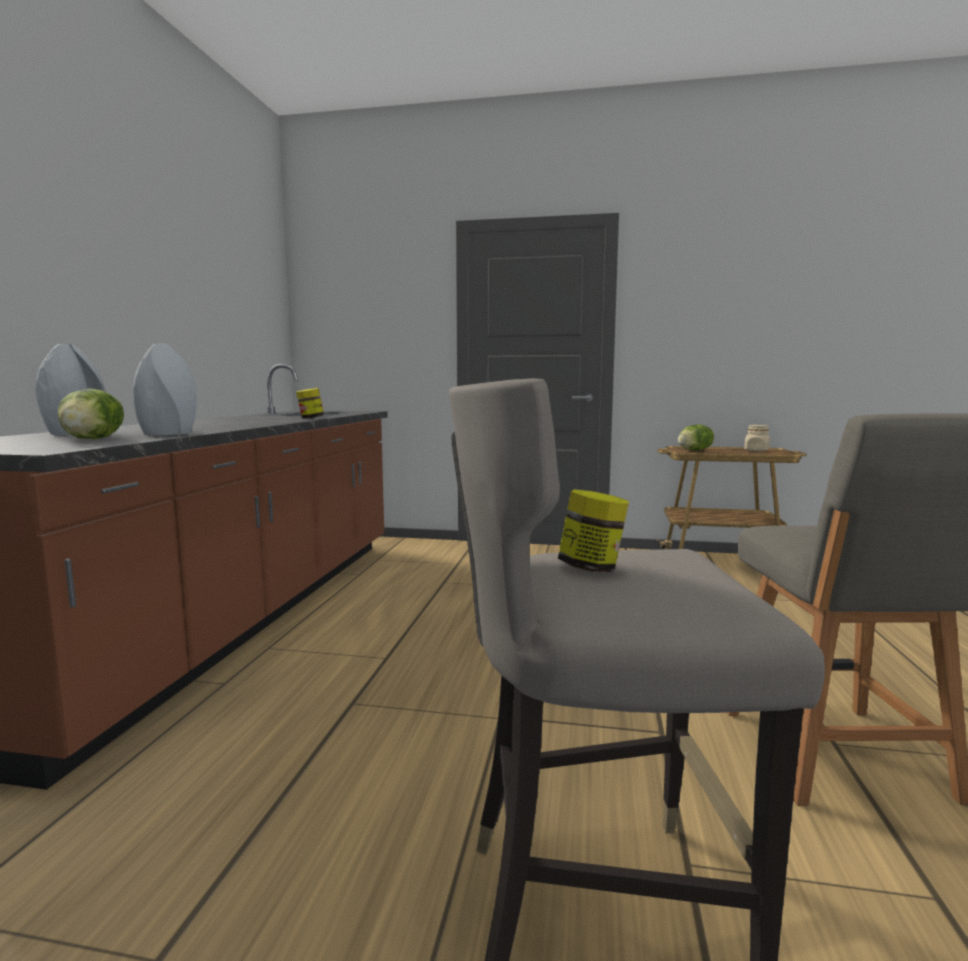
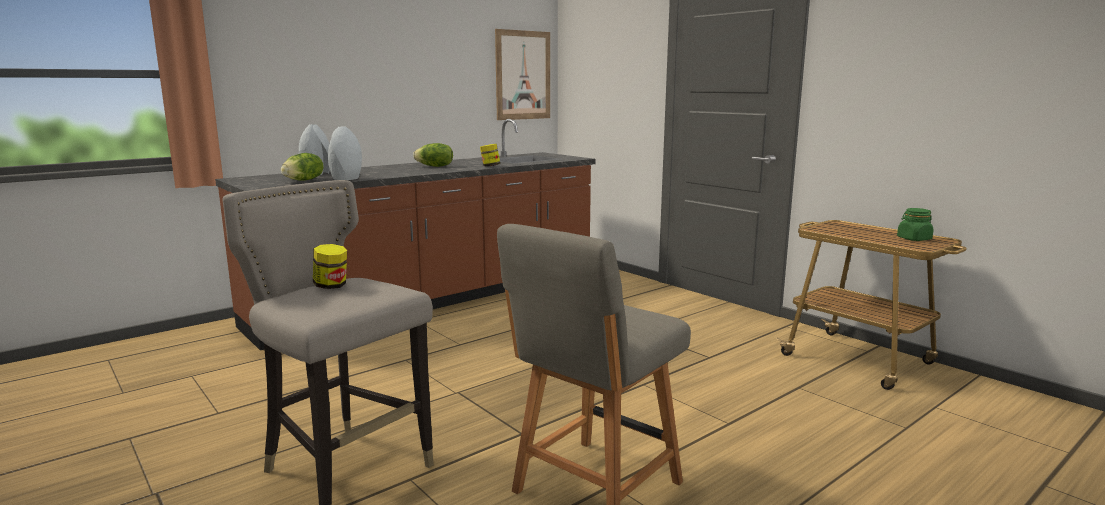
camera: 40 degrees right, 5 degrees up
(262, 316) = (523, 75): none -> picture
(695, 450) = (839, 229): lettuce -> lettuce (435, 166)
(756, 450) = (914, 239): beige jar -> green jar

